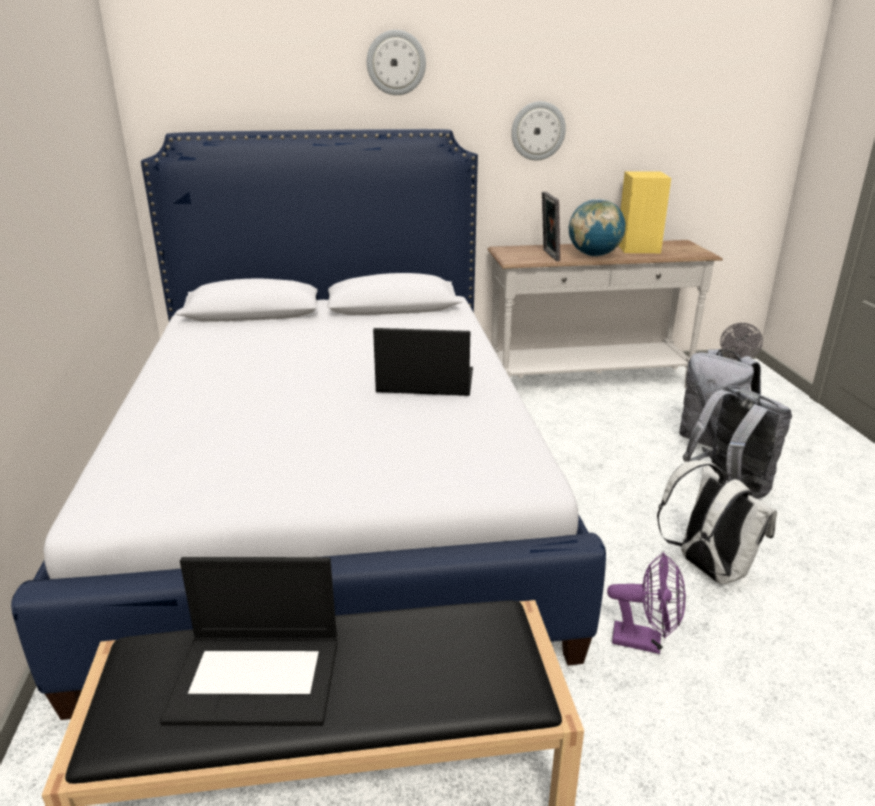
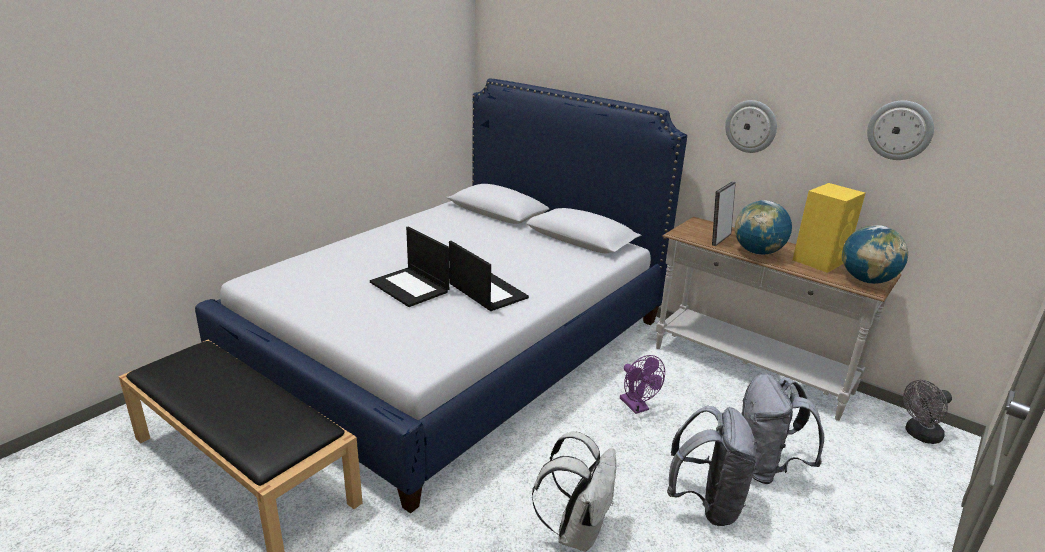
camera: 45 degrees right, 0 degrees up
(258, 678) = (208, 383): laptop -> laptop (410, 287)
(396, 63) = (641, 50): wall clock -> wall clock (900, 130)
(645, 641) = (460, 531): purple fan -> purple fan (637, 407)
(689, 250) = (866, 280): none -> globe

